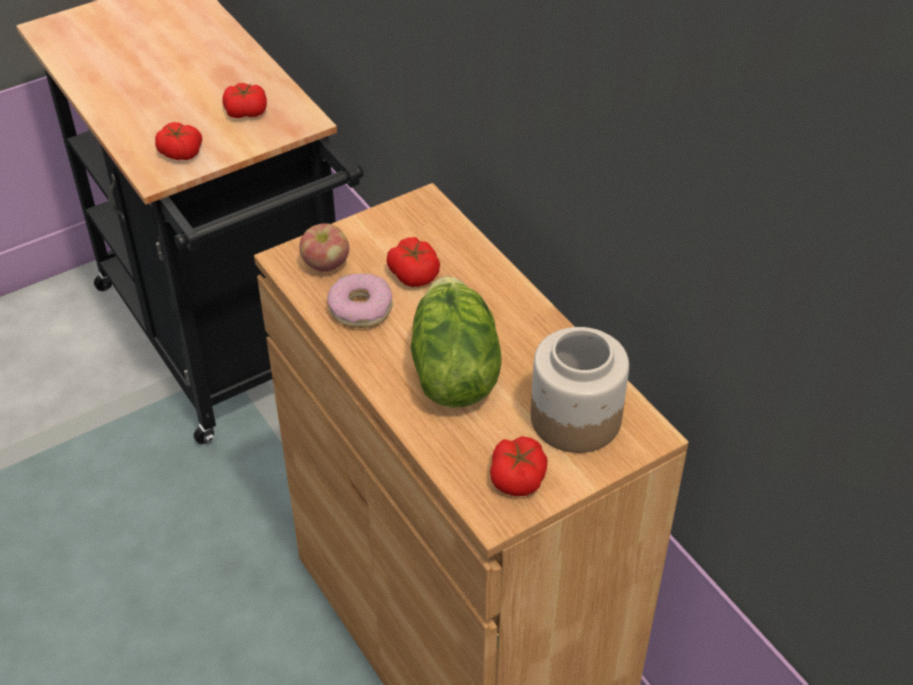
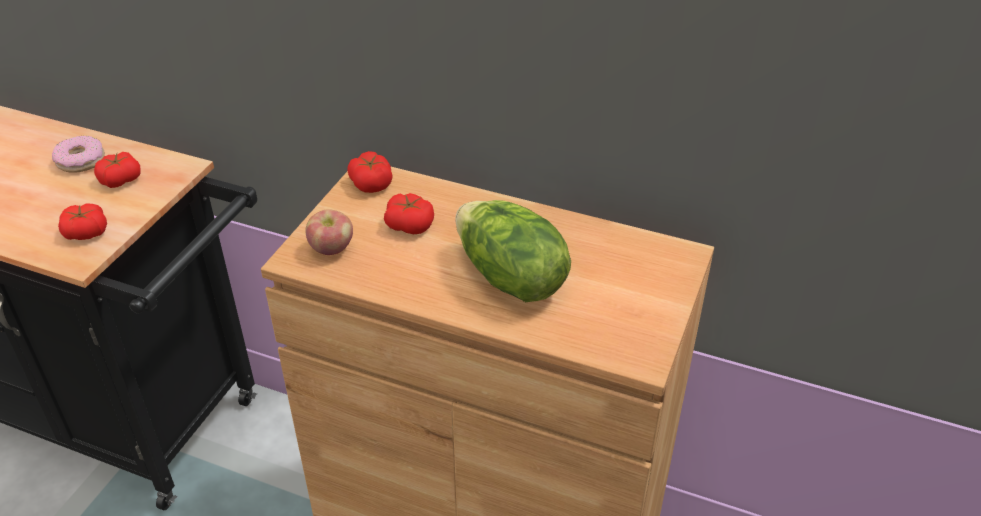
camera: 35 degrees left, 5 degrees down
(361, 308) = (393, 267): donut -> donut (81, 161)
(518, 477) = (632, 326): tomato -> tomato (371, 183)
(574, 418) = (628, 268): jar -> none

